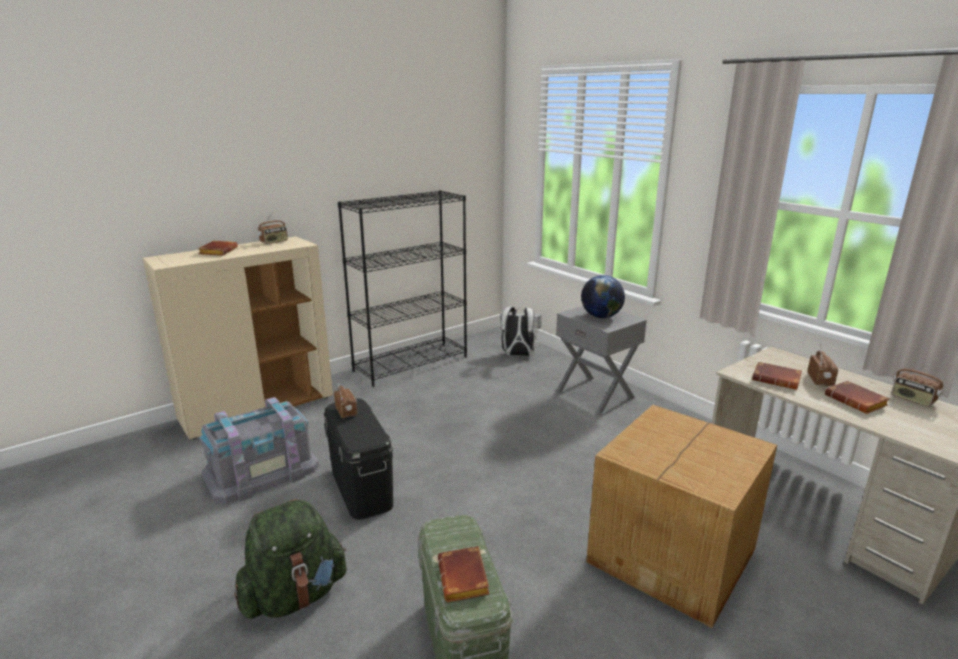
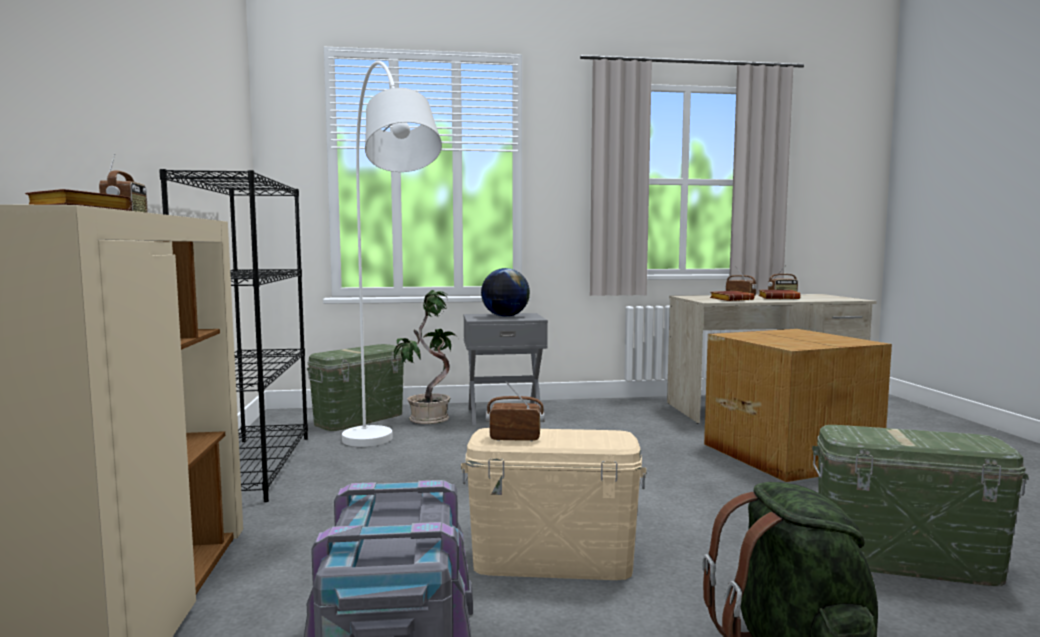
camera: 60 degrees left, 15 degrees down
(361, 487) = (552, 560): black storage box -> beige storage box
(445, 396) = (387, 468): none -> white floor lamp
(465, 579) = (946, 440): brown book -> none
(518, 355) = (359, 419): white backpack -> green storage box
(549, 373) = (428, 418): none -> potted plant

